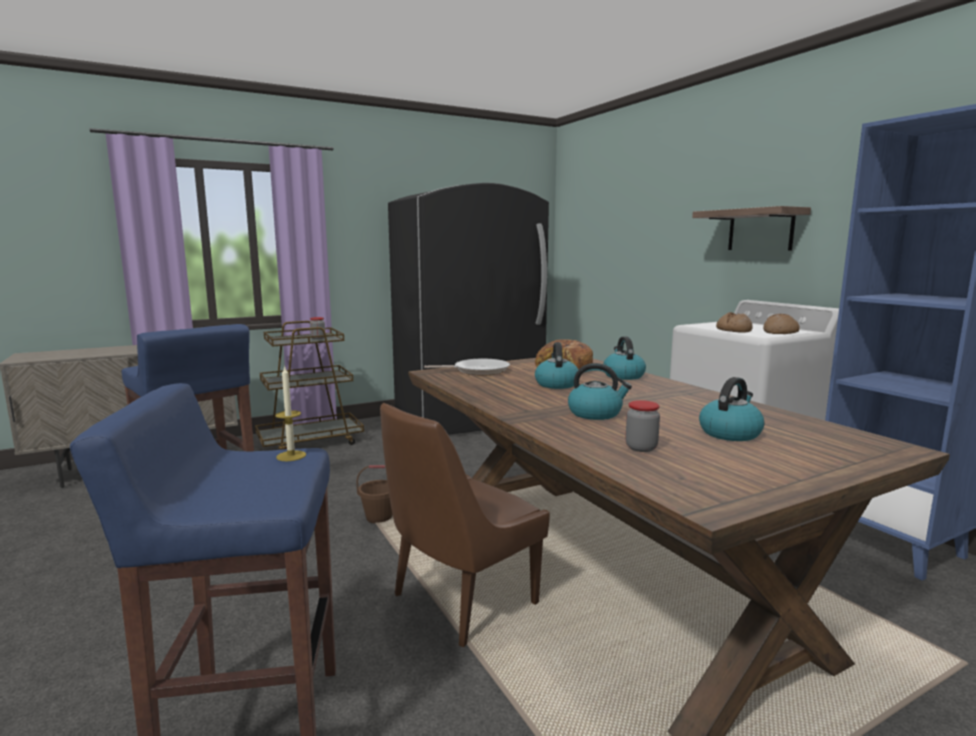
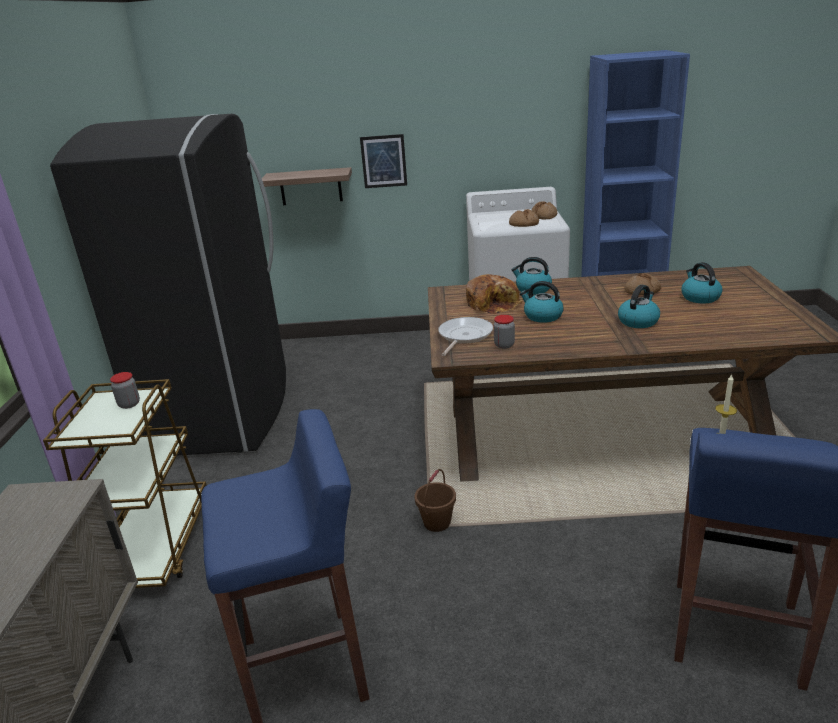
camera: 60 degrees left, 15 degrees up
(460, 601) = (609, 505): brown chair -> none
(641, 448) = (720, 326): jar -> jar (504, 345)
(681, 256) = (383, 161): none -> picture
(698, 408) = (642, 291): none -> bread
(760, 230) = (470, 130): shelf -> shelf (310, 186)

